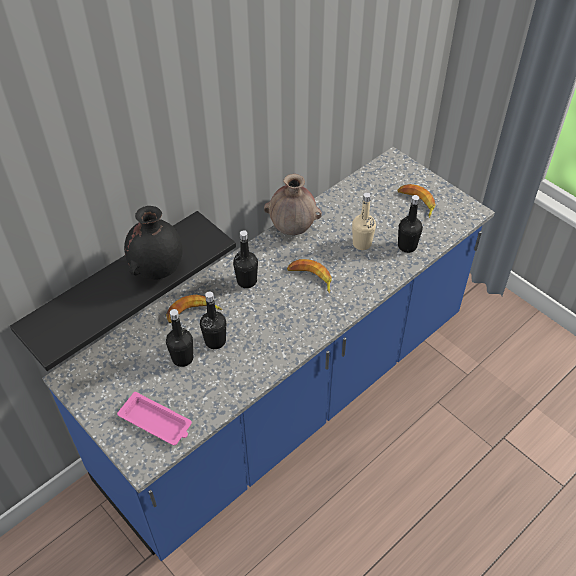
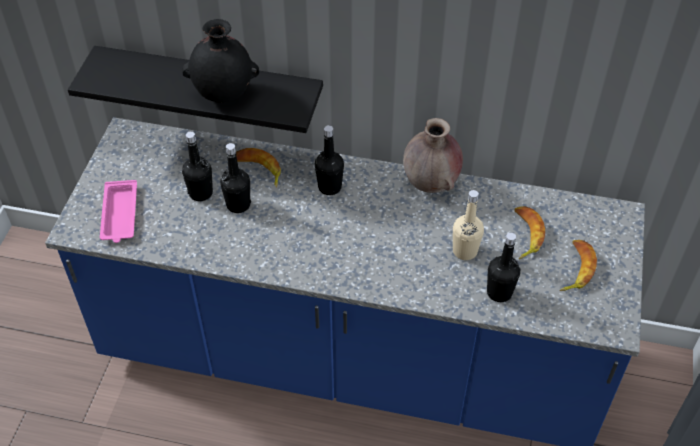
camera: 55 degrees right, 0 degrees up
(310, 278) = (377, 233): banana -> banana (525, 234)

